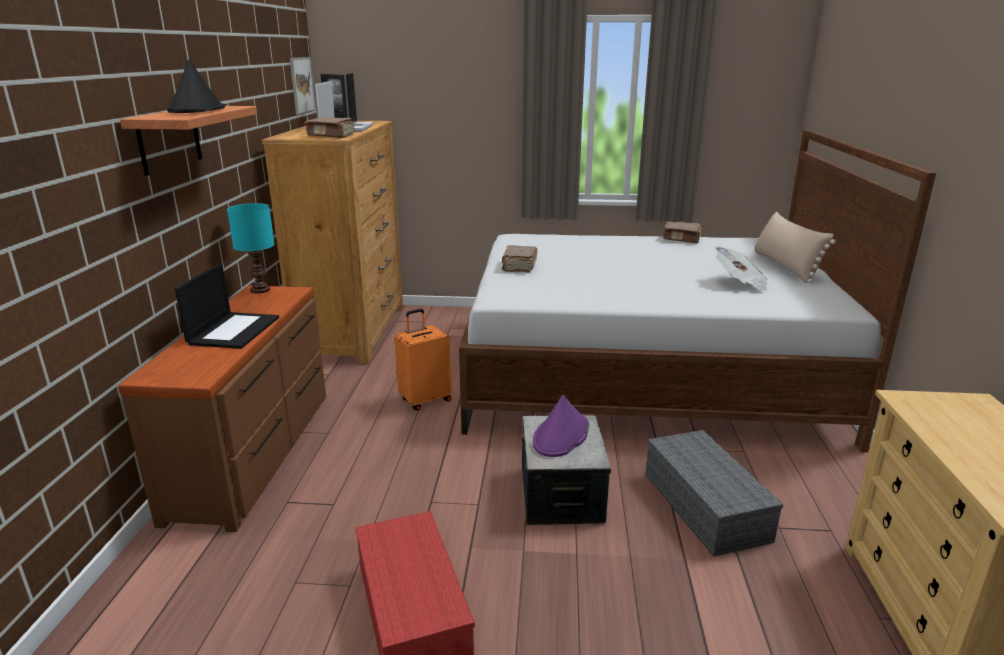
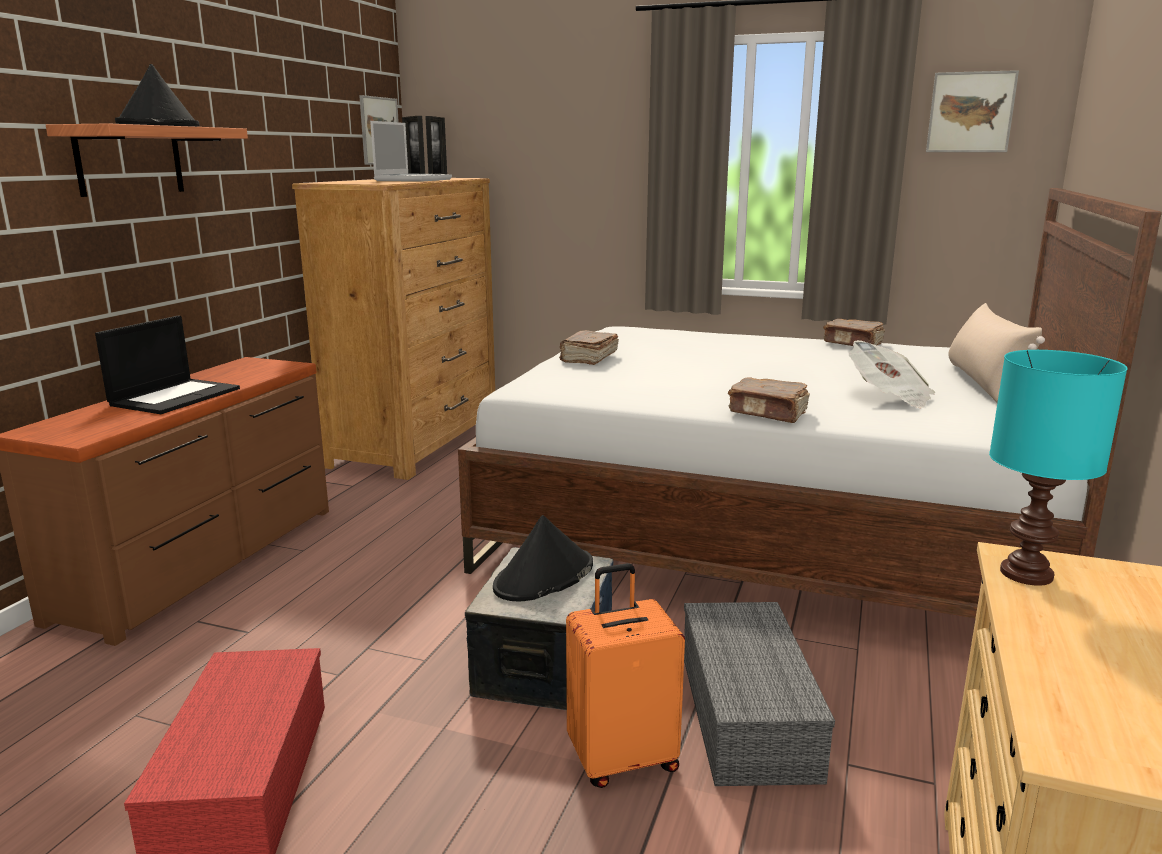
camera: 15 degrees right, 5 degrees down
(259, 290) = (251, 362): turquoise table lamp -> turquoise table lamp (1024, 574)
(331, 136) = (376, 182): brown book -> brown book (768, 413)
(425, 400) = (447, 527): orange suitcase -> orange suitcase (622, 759)
(561, 435) = (544, 577): purple hat -> black hat
(746, 75) = (970, 112): none -> picture

